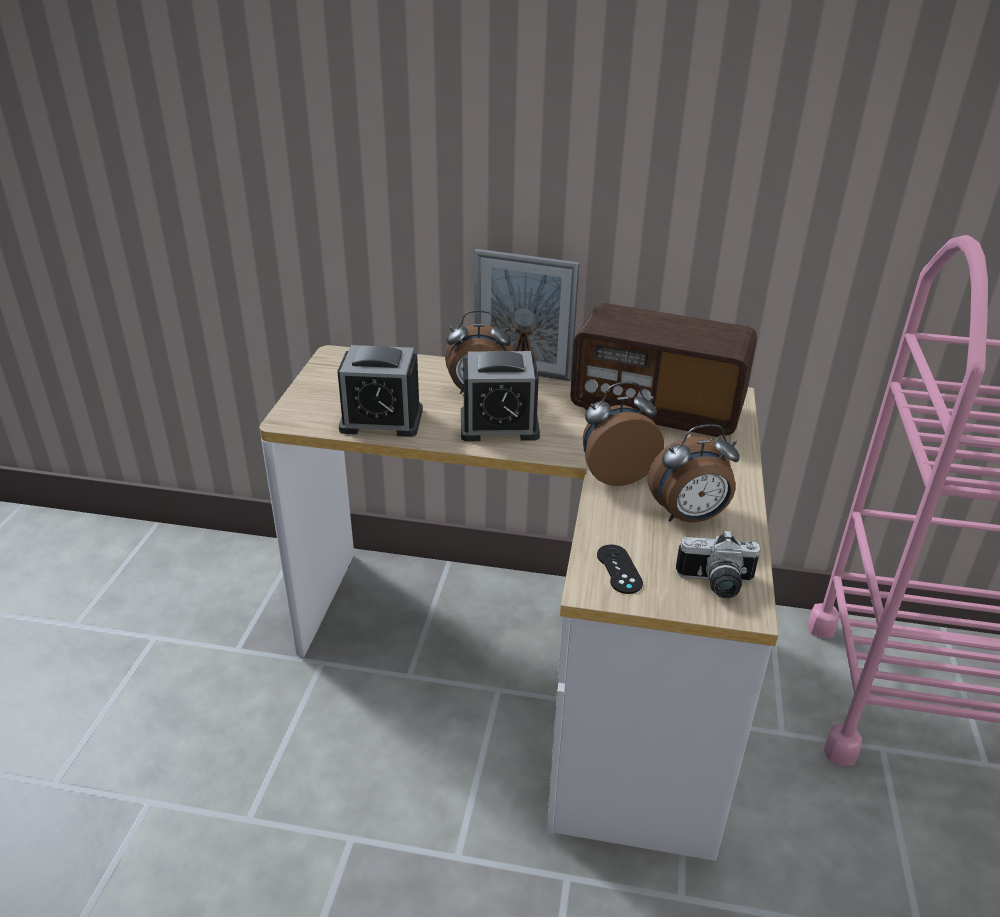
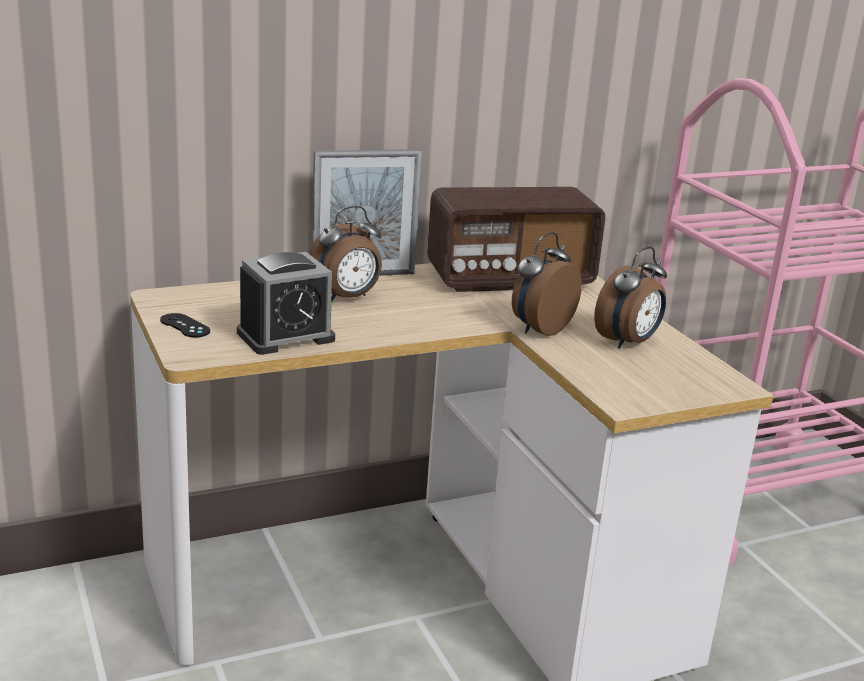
camera: 35 degrees left, 10 degrees down
(499, 425) = (399, 317): alarm clock -> none
(619, 569) = (625, 387): black game controller -> black game controller (185, 326)
(716, 584) = (700, 377): camera -> none

